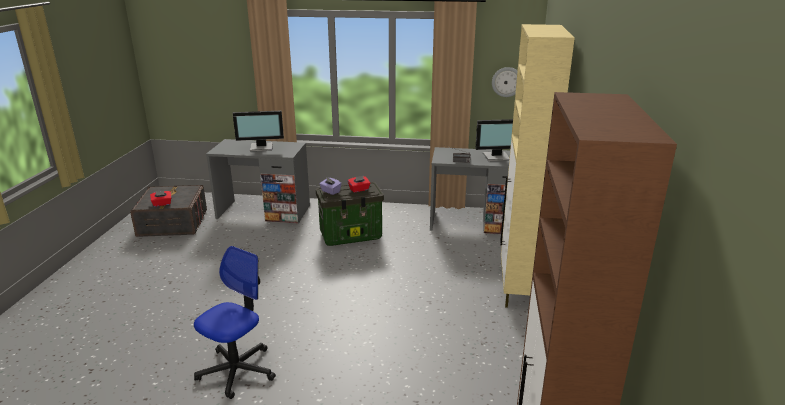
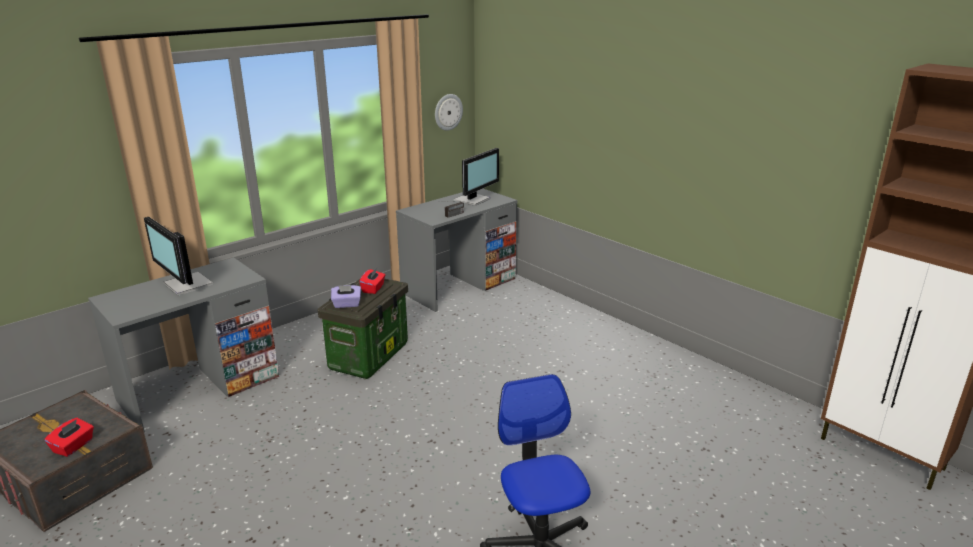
camera: 50 degrees left, 0 degrees up
(262, 147) = (186, 285): monitor -> monitor turned 105 degrees clockwise
(518, 289) = (595, 321): beige cabinet -> none

